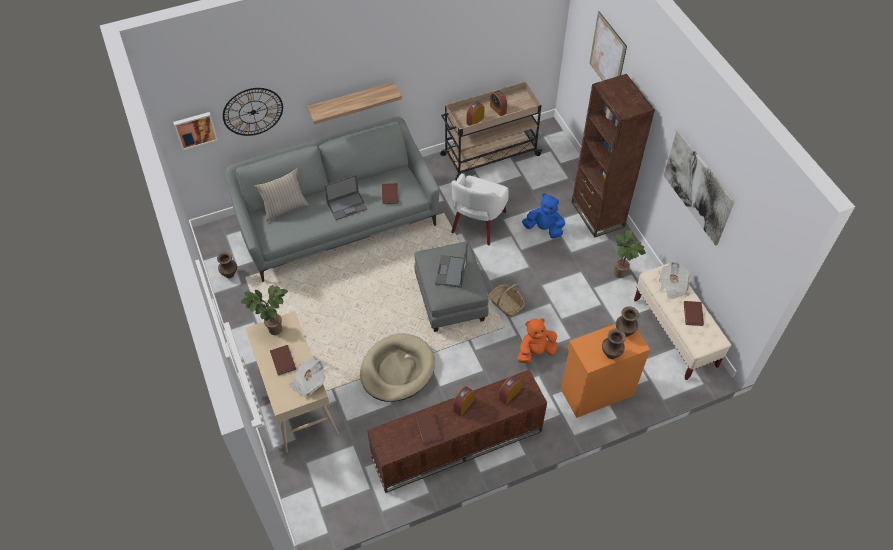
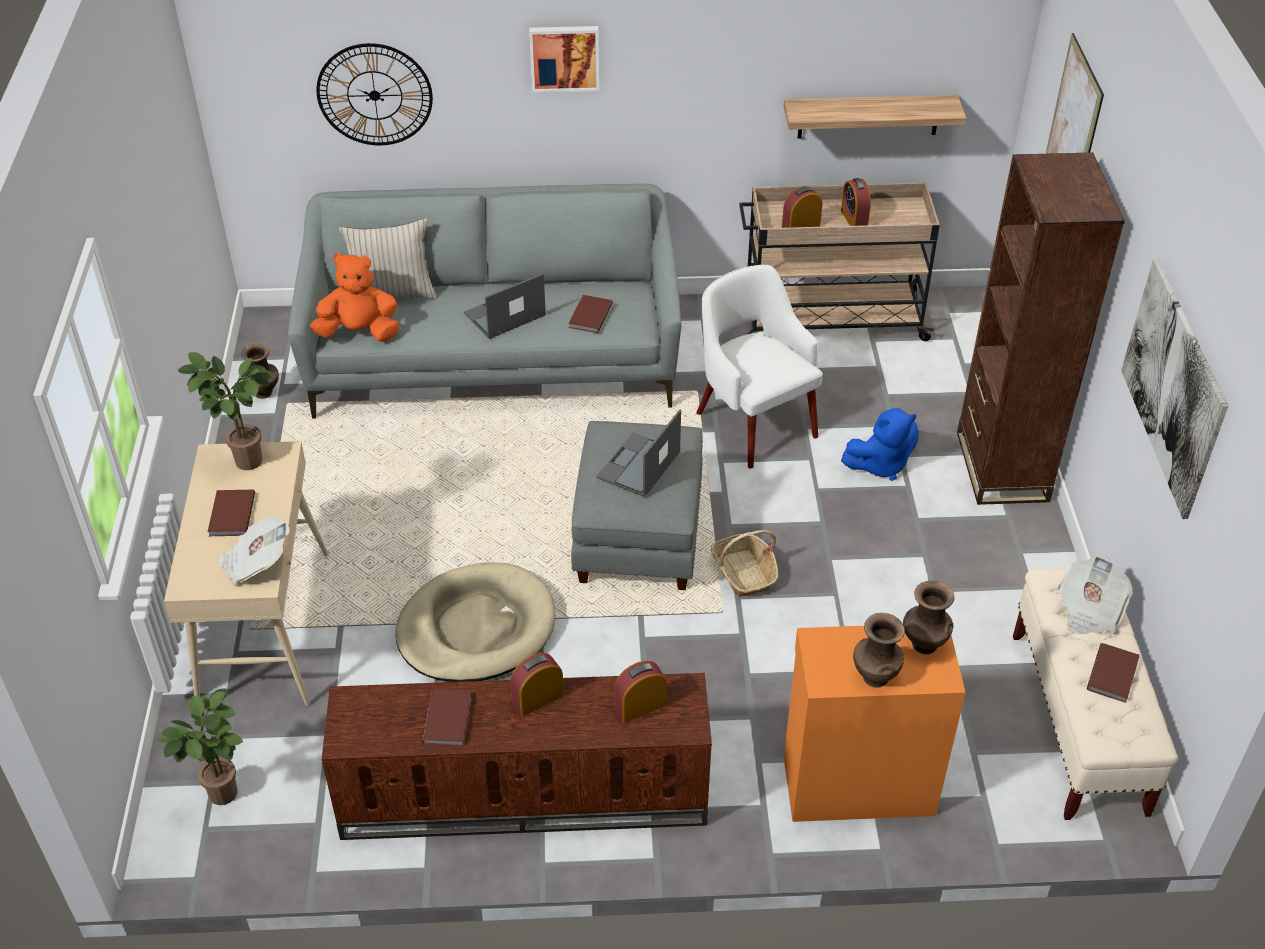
camera: 20 degrees right, 10 degrees down
(195, 129) = (264, 101): picture -> picture (564, 57)
(347, 205) = (504, 315): laptop -> laptop turned 150 degrees clockwise
(351, 102) = (567, 130): shelf -> shelf (868, 116)
(478, 223) = (754, 423): white armchair -> white armchair turned 105 degrees clockwise
(535, 352) = (764, 674): orange plush toy -> orange plush toy (359, 332)
(544, 229) = (880, 464): blue plush toy -> blue plush toy turned 120 degrees clockwise
(621, 274) = (1006, 584): potted plant -> potted plant (224, 797)

